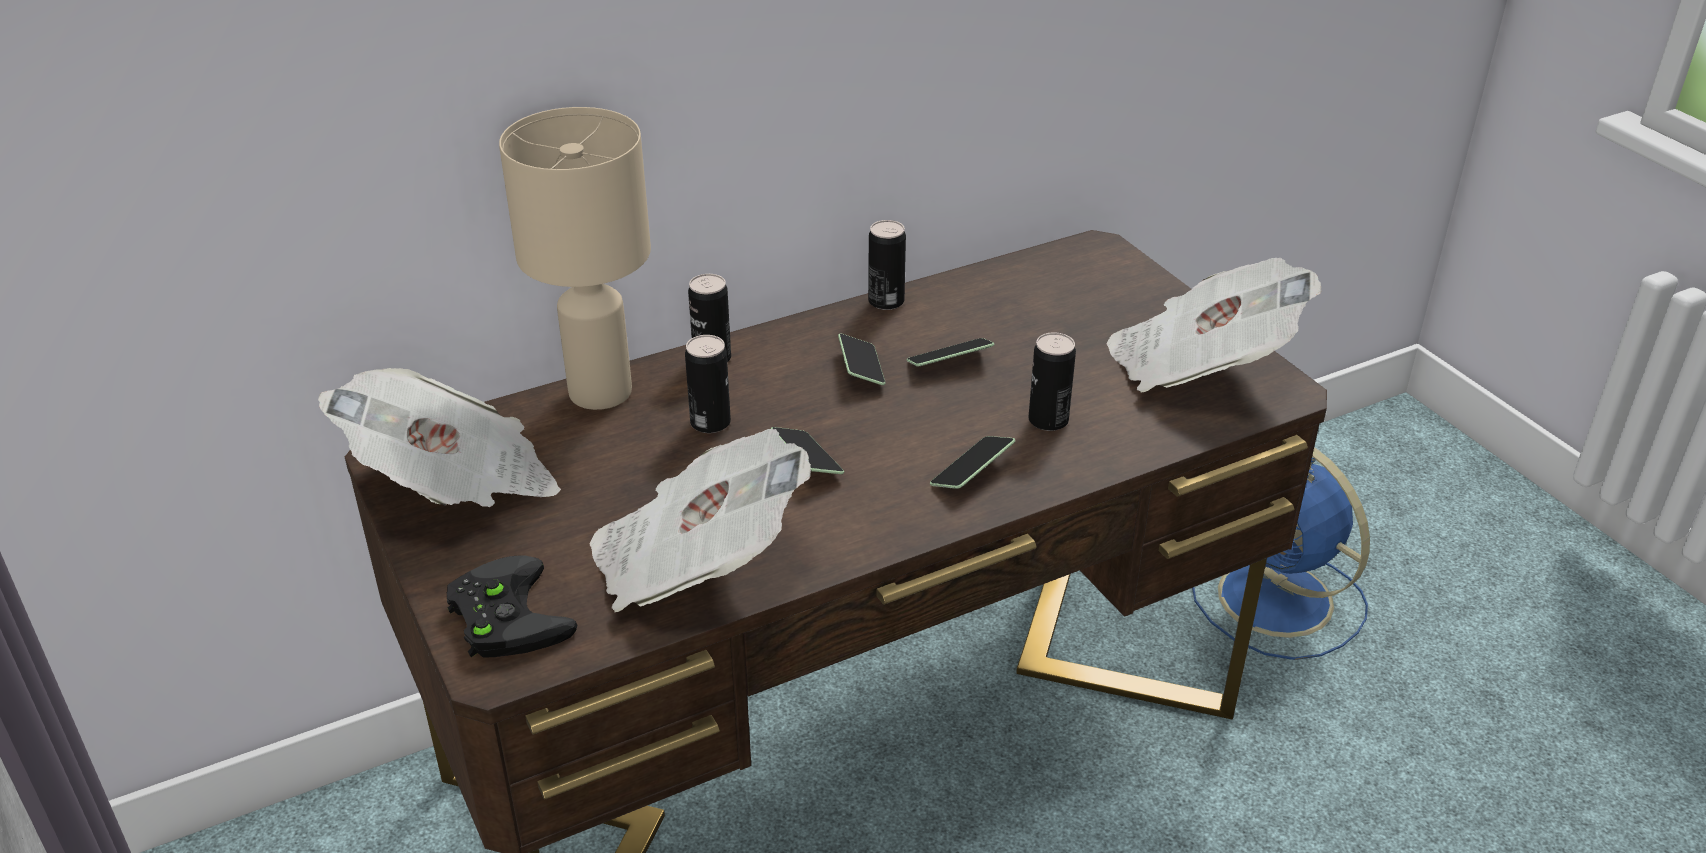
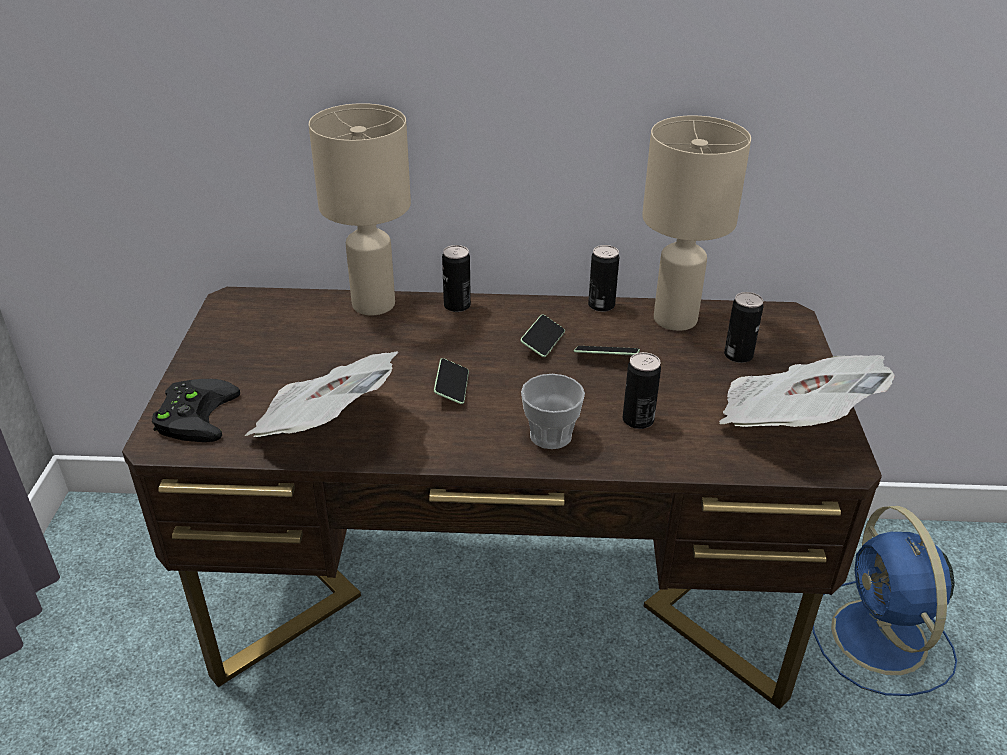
camera: 30 degrees right, 0 degrees up
(455, 485) = (244, 330): newspaper -> none
(710, 423) = (417, 344): can -> can (738, 355)
(972, 472) = (550, 435): phone -> cup
(983, 292) = (674, 319): none -> beige table lamp

